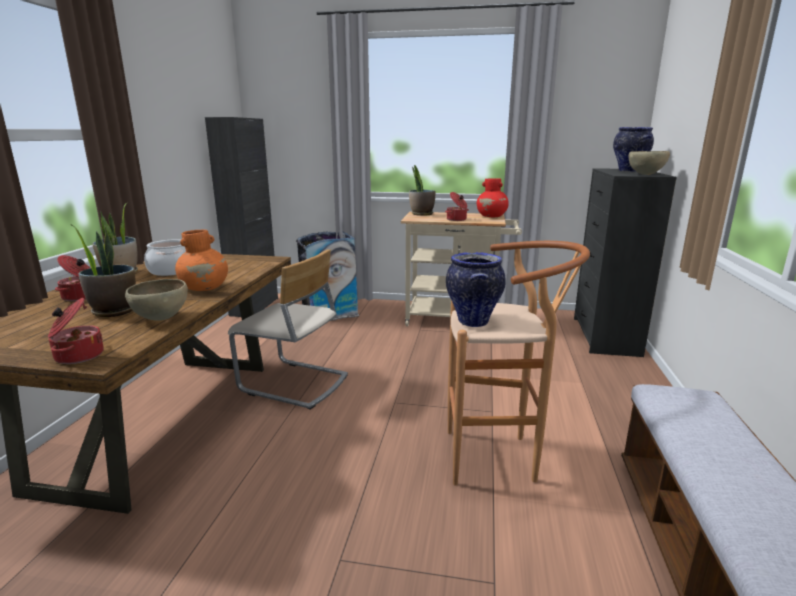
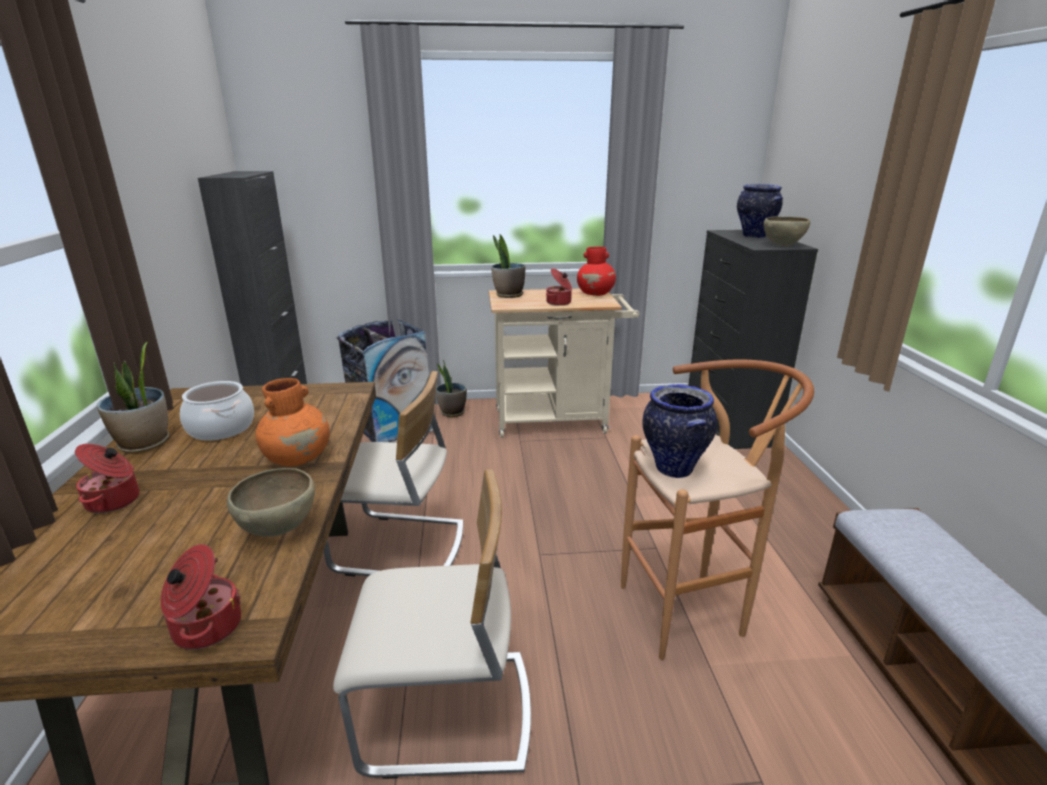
camera: 15 degrees left, 5 degrees up
(114, 311) = (193, 524): potted plant -> potted plant (452, 412)
(271, 487) = (447, 714): none -> beige chair

